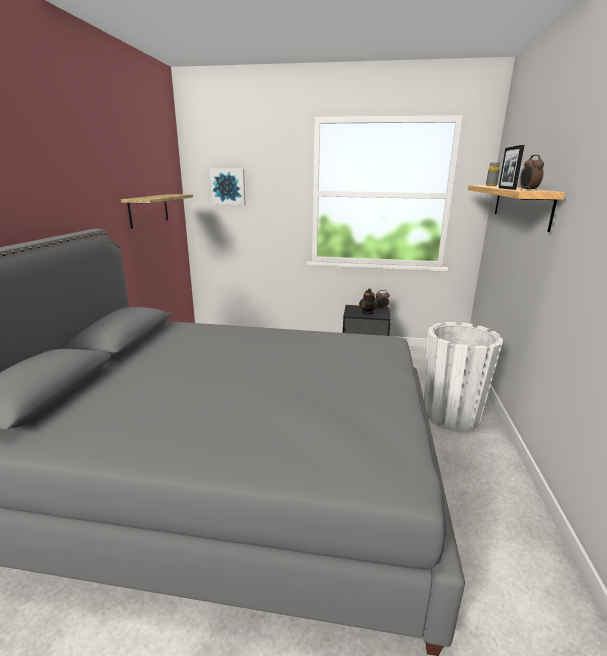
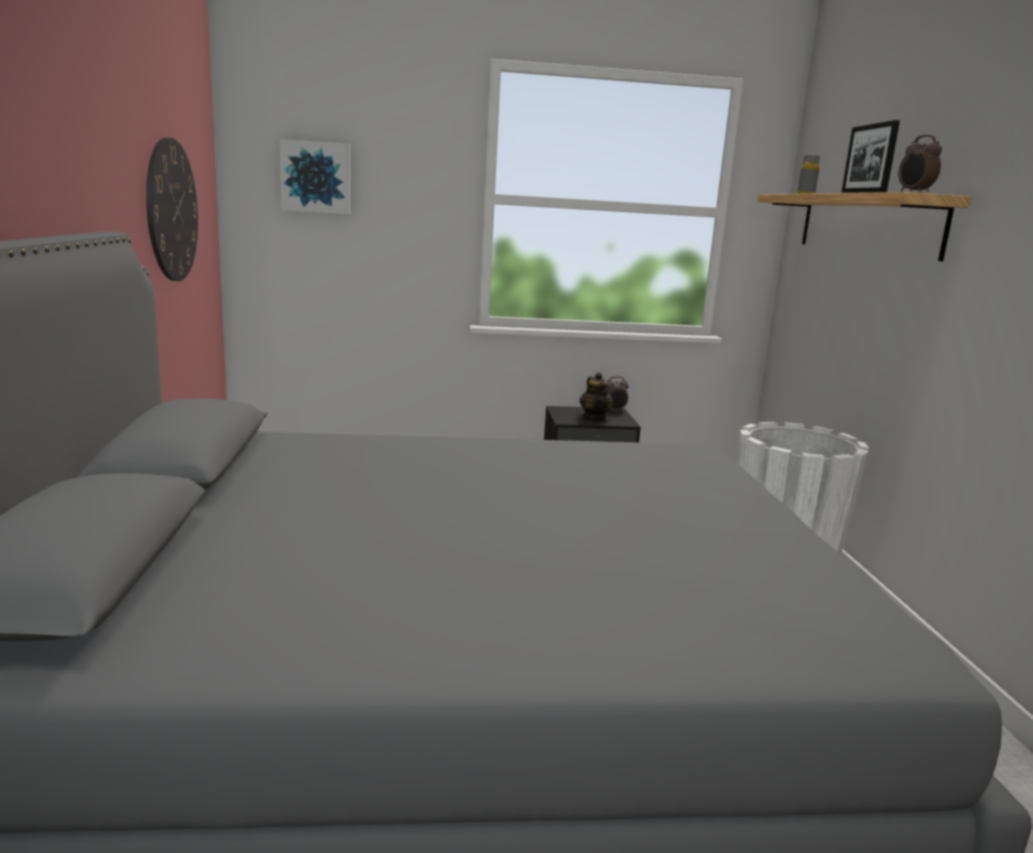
camera: 15 degrees left, 5 degrees down
(149, 210) = (172, 210): shelf -> wall clock

